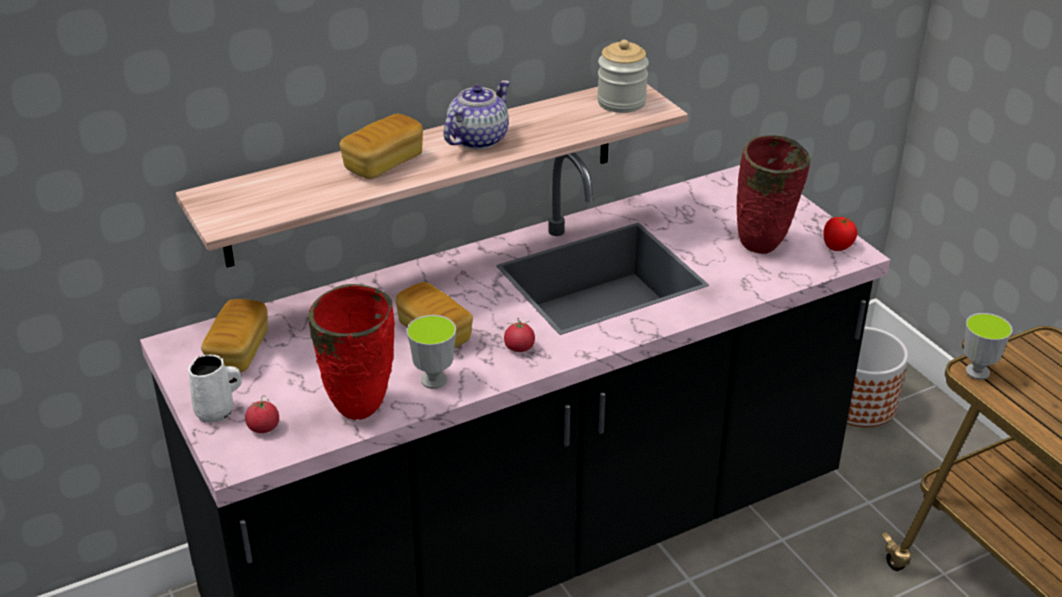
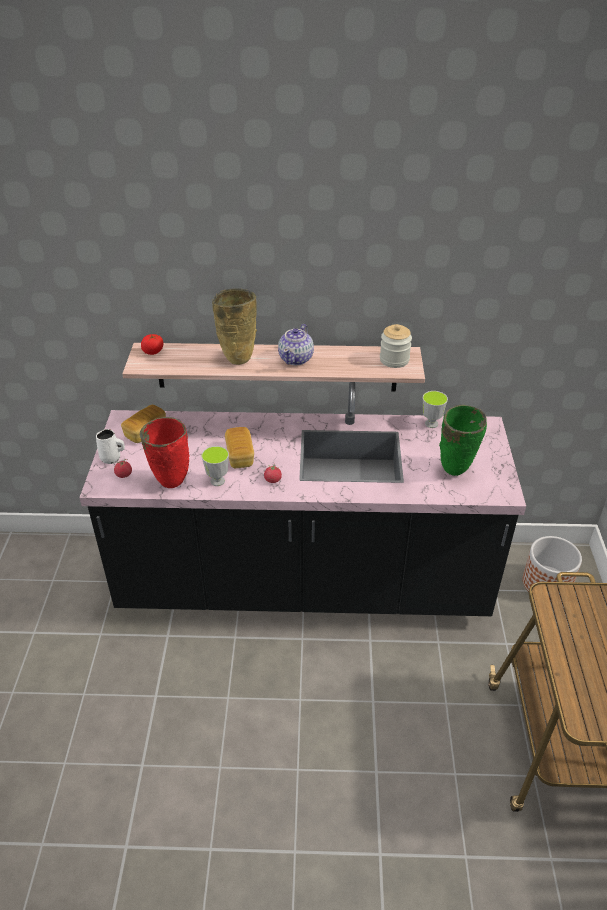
camera: 30 degrees right, 5 degrees up
(383, 163) = (238, 357): bread -> beige vase
(477, 140) = (296, 358): teapot -> teapot turned 135 degrees clockwise
(763, 247) = (455, 471): red vase -> green vase
(837, 246) = (500, 486): tomato -> tomato (153, 352)
(977, 372) = (548, 595): cup -> cup (431, 424)

